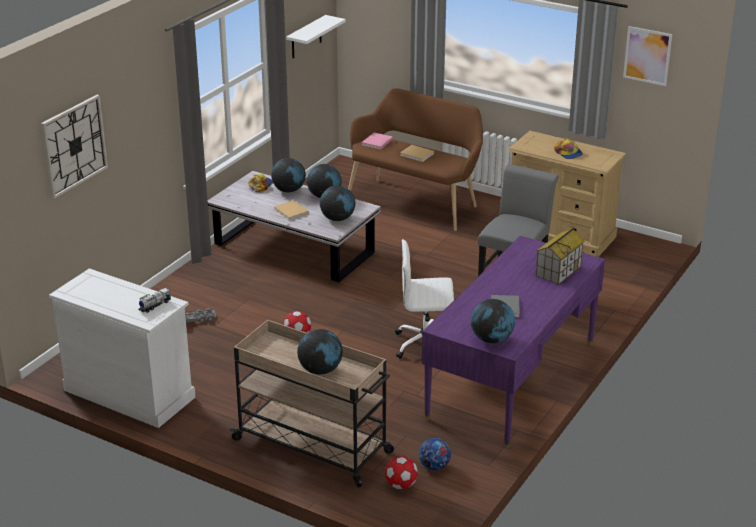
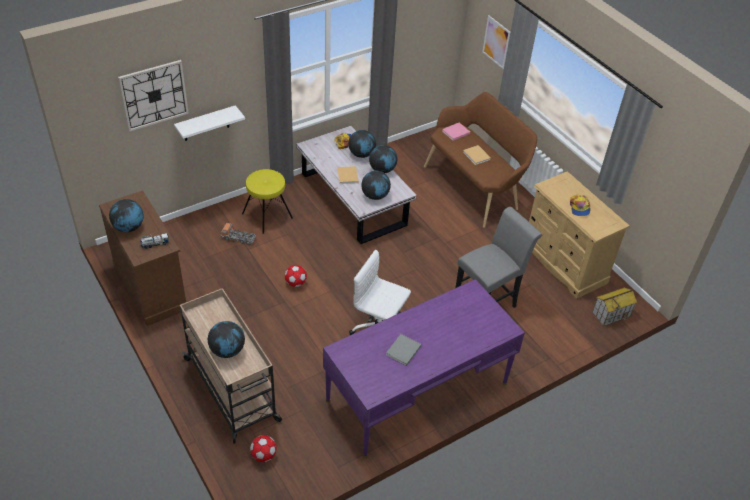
camera: 25 degrees right, 15 degrees up
(129, 393) = (151, 287): white dresser -> brown dresser
(209, 291) = (267, 216): none -> yellow stool
(306, 37) = (426, 30): white shelf -> white shelf (206, 124)
(434, 466) = (299, 449): football -> none
(492, 339) = (367, 379): globe -> globe (129, 227)
(558, 271) = (476, 329): toy house -> toy house (611, 314)
(647, 55) = (671, 154): picture -> picture (496, 42)

